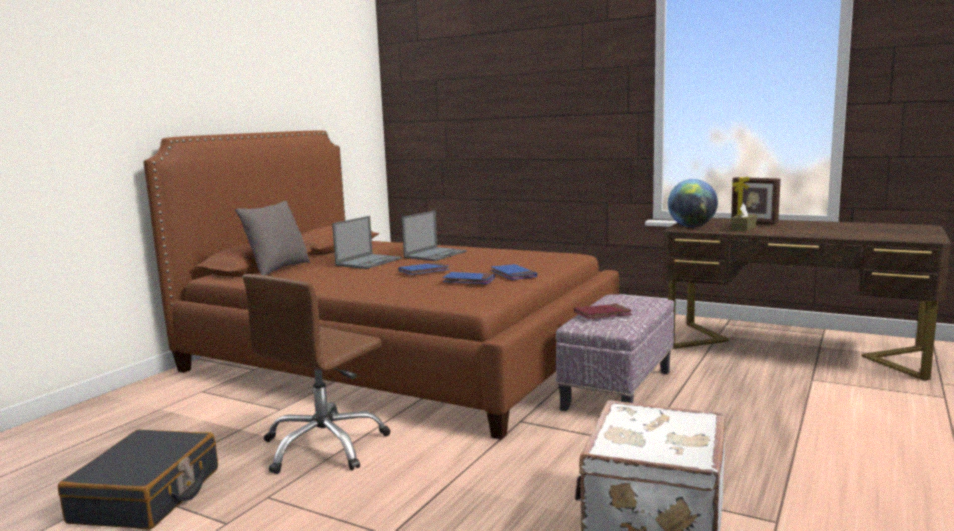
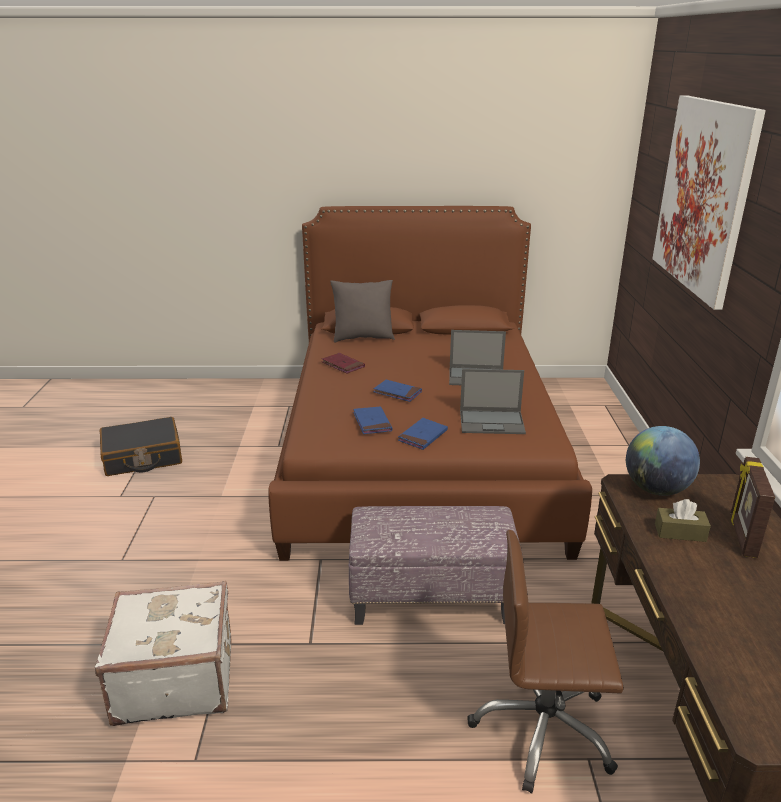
camera: 60 degrees right, 15 degrees up
(324, 446) = (230, 487): brown office chair -> brown office chair (543, 729)
(369, 262) = (419, 360): laptop -> laptop (492, 422)
(512, 84) = (704, 196): none -> picture
(602, 314) = (404, 519): red book -> red book (343, 365)

